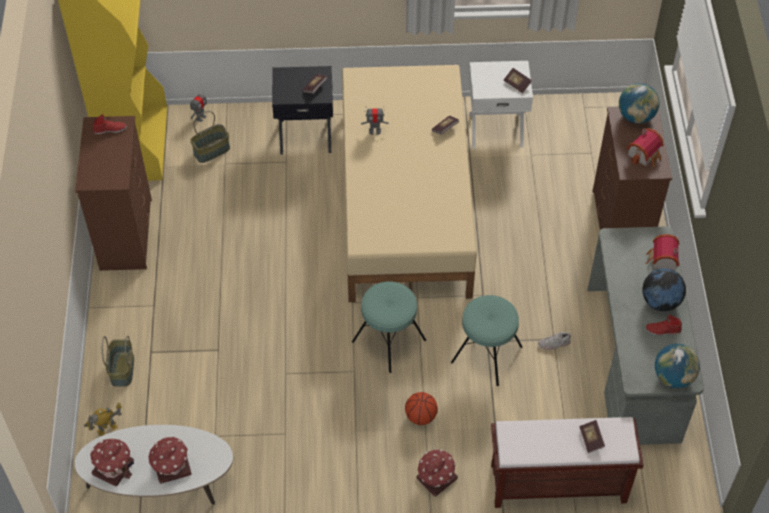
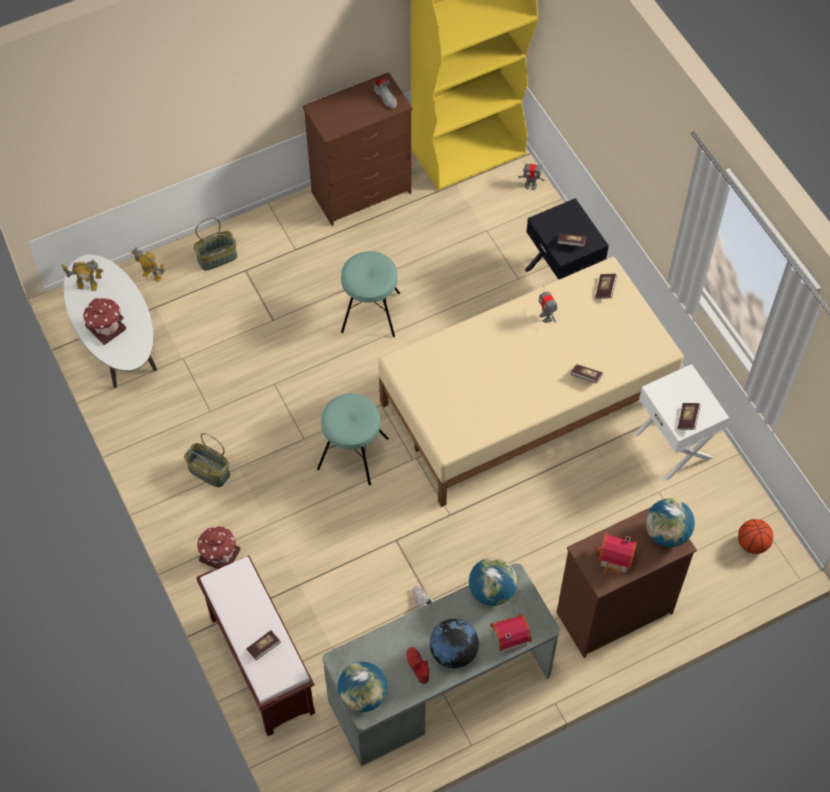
camera: 65 degrees right, 5 degrees up
(110, 129) = (385, 97): red shoe -> grey shoe
(114, 467) = (87, 286): toy house -> toy robot
(211, 151) = (494, 213): basket -> basket (208, 471)
(371, 84) = (605, 289): none -> book
(421, 416) = (281, 515): basketball -> basketball (752, 544)
(486, 354) = (380, 545): turquoise stool -> turquoise stool (370, 312)
(617, 256) = (491, 591): none -> globe

